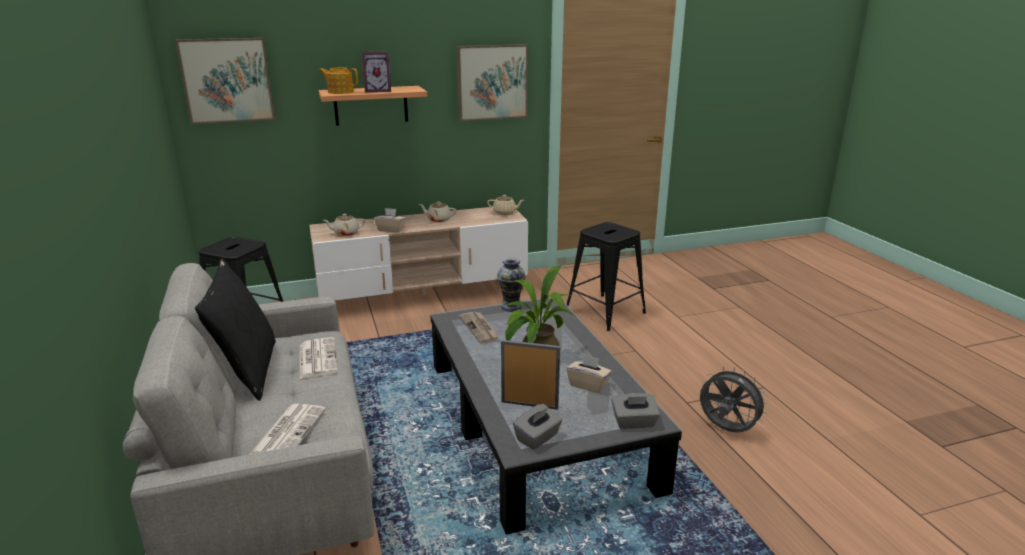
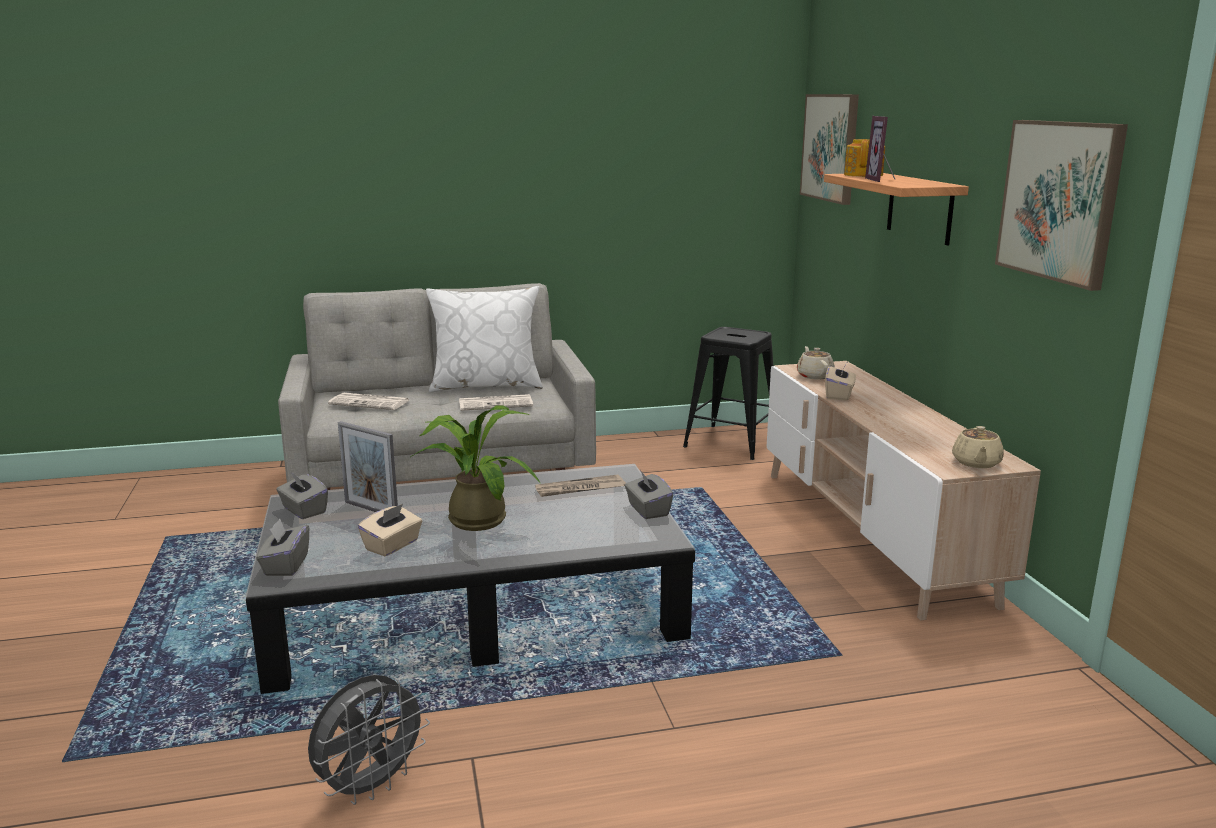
camera: 95 degrees right, 5 degrees down
(247, 371) = (486, 385): black pillow -> white pillow
(438, 220) = (903, 419): beige teapot -> none
(511, 307) = (647, 510): vase -> grey tissue box
(529, 405) = (371, 509): picture frame -> picture frame turned 105 degrees clockwise
(605, 312) = (849, 712): black stool -> none

